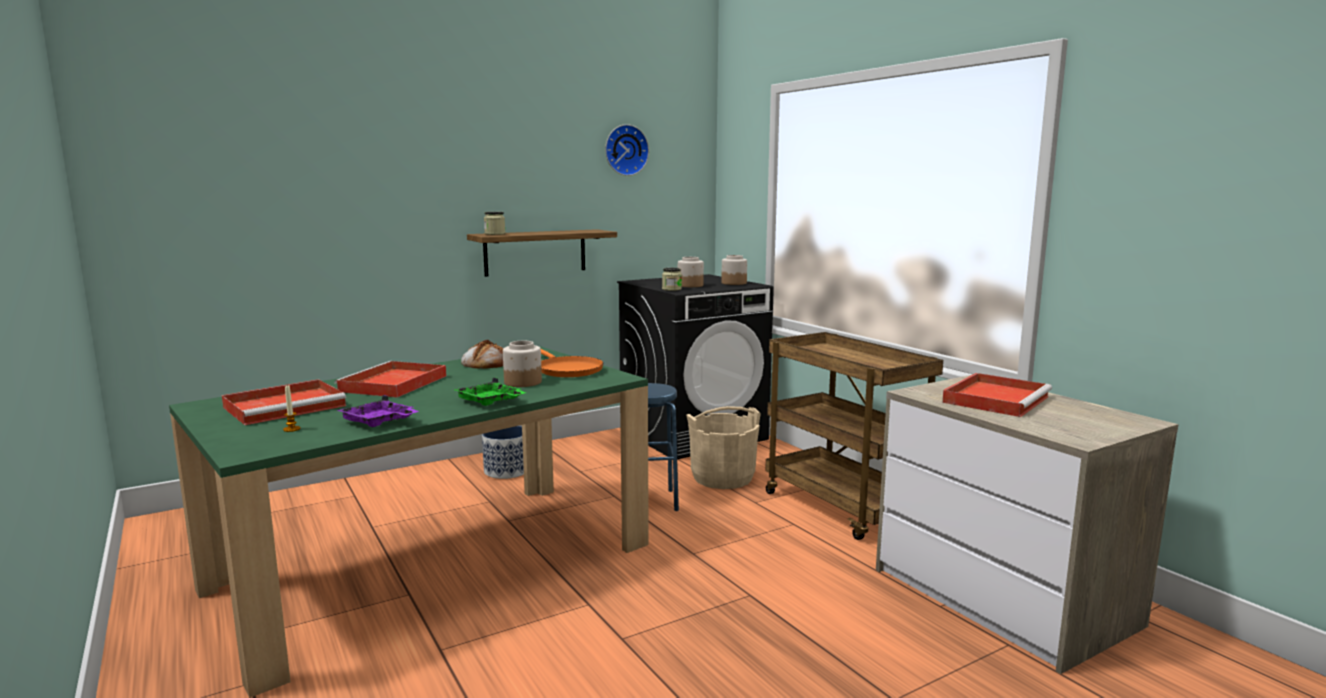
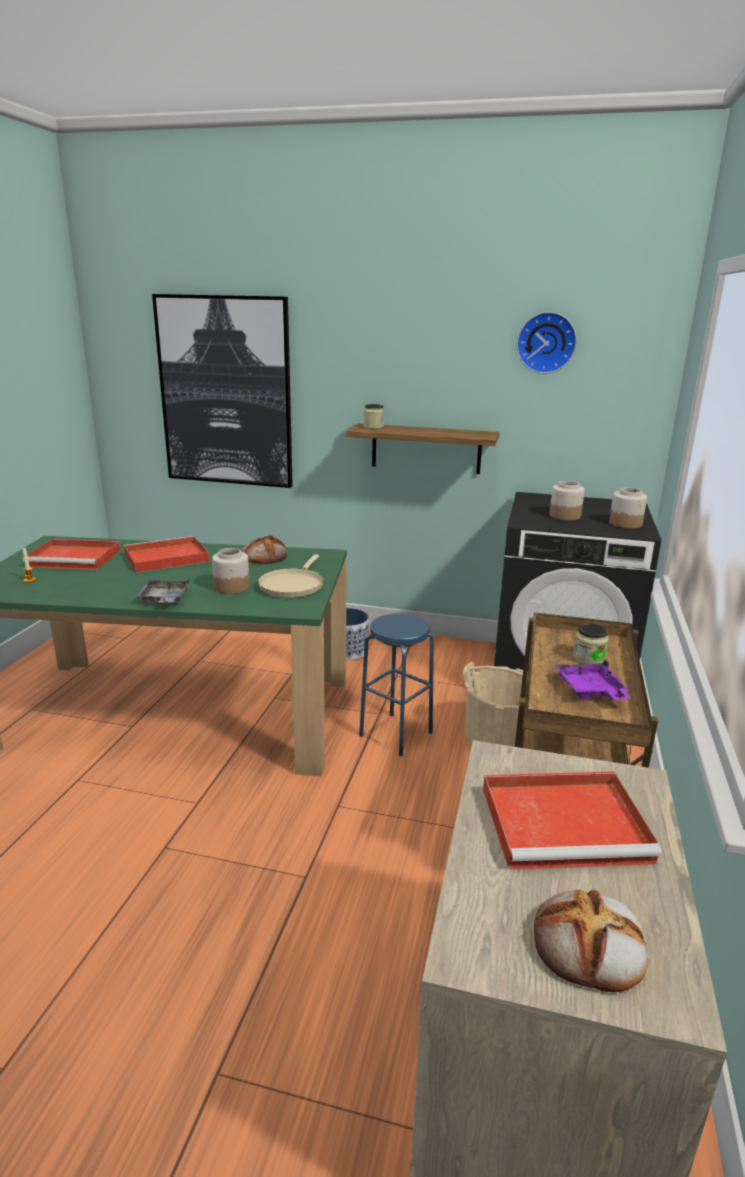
camera: 45 degrees right, 10 degrees up
(305, 213) = (226, 392): none -> picture
(379, 422) = (71, 593): purple tray -> purple tray (590, 691)
(490, 402) = (164, 600): green tray -> grey tray
(567, 370) = (292, 585): orange frying pan -> beige frying pan
(671, 289) = (527, 517): jar -> jar (588, 658)
(1094, 421) = (590, 946): none -> bread

